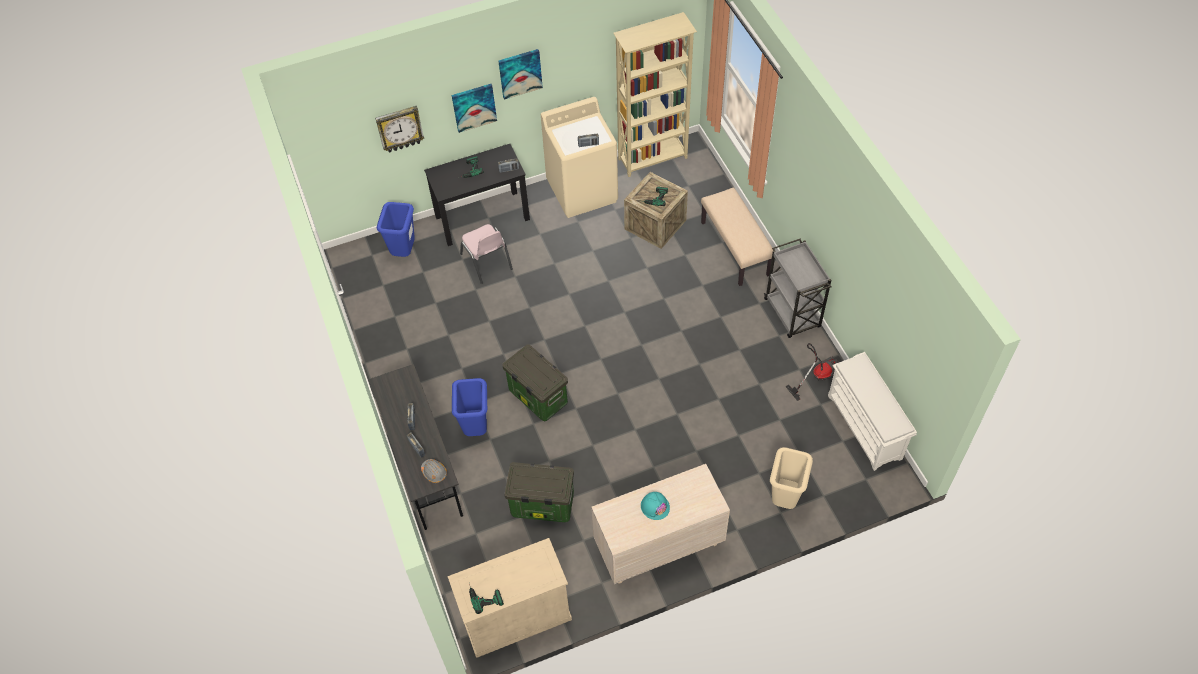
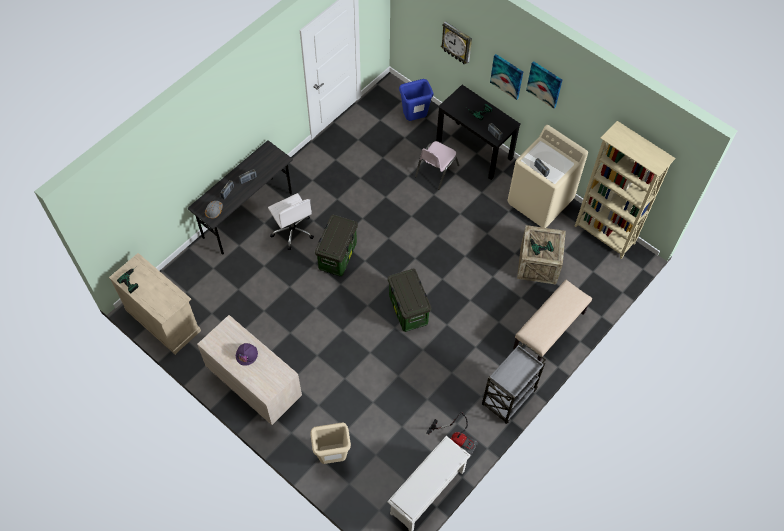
camera: 60 degrees right, 5 degrees up
(476, 429) = (292, 231): blue trash can -> white office chair
(541, 505) = (252, 298): storage box -> storage box (407, 310)
(655, 506) = (246, 354): turquoise hard hat -> purple hard hat

